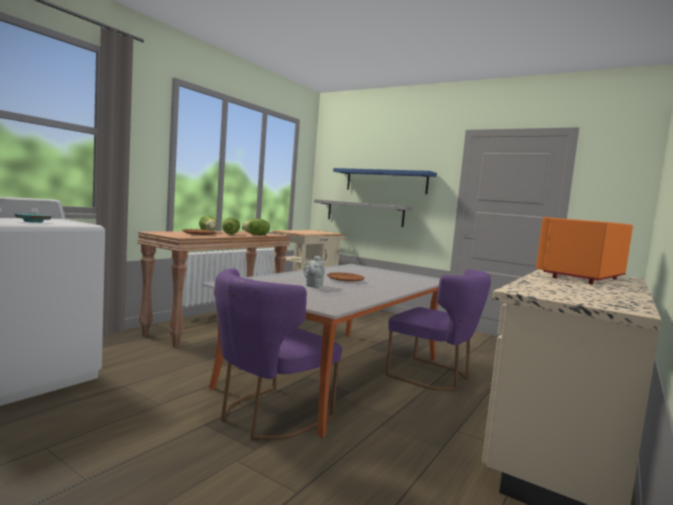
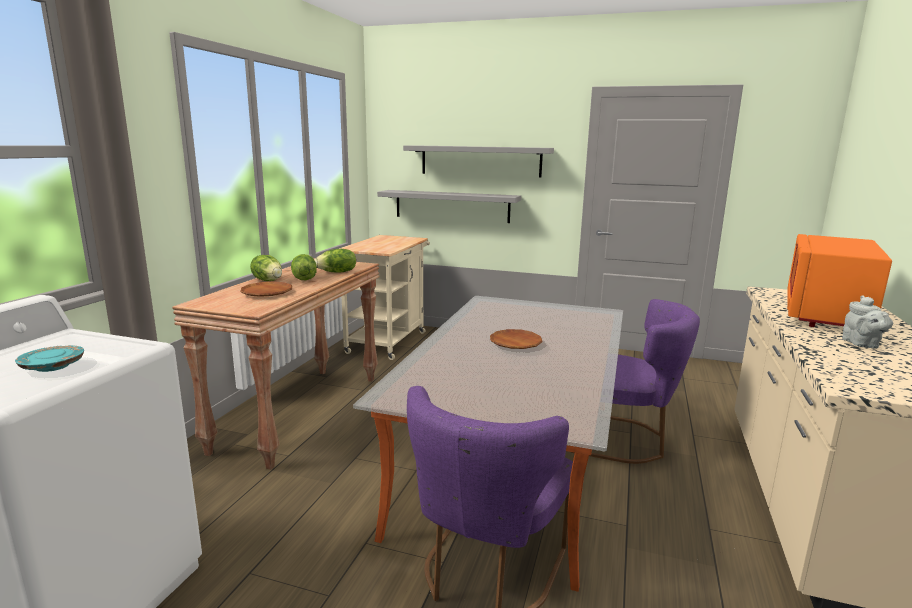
camera: 15 degrees left, 10 degrees up
(313, 286) = (499, 372): grey teapot -> grey teapot (862, 344)
(386, 181) = (480, 161): blue shelf -> grey shelf

